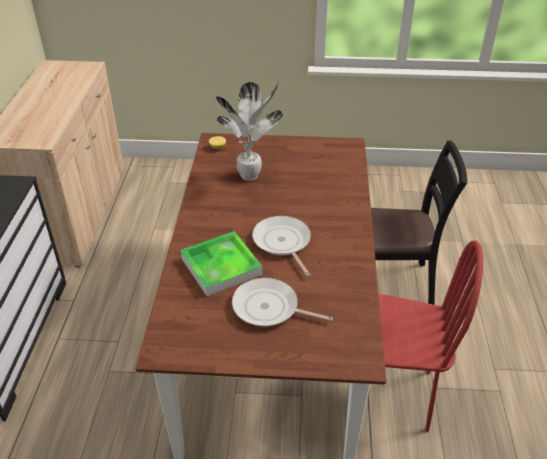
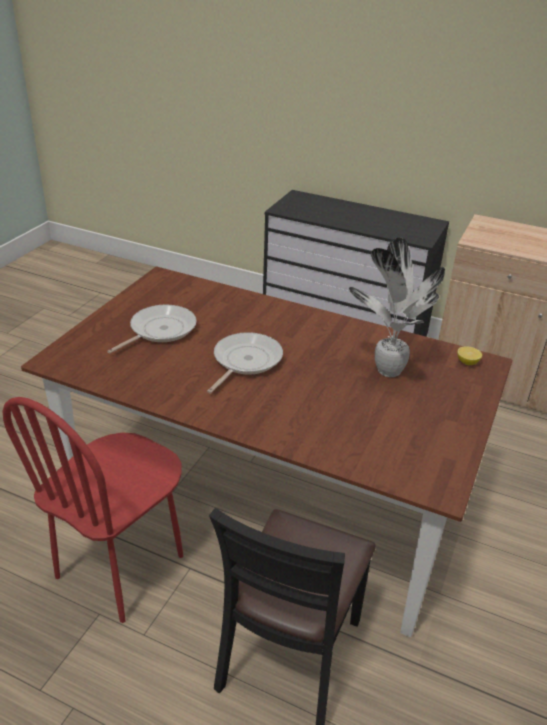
camera: 110 degrees right, 5 degrees down
(221, 266) = (236, 319): tray -> none
(282, 242) = (245, 361): frying pan -> frying pan turned 60 degrees counterclockwise

